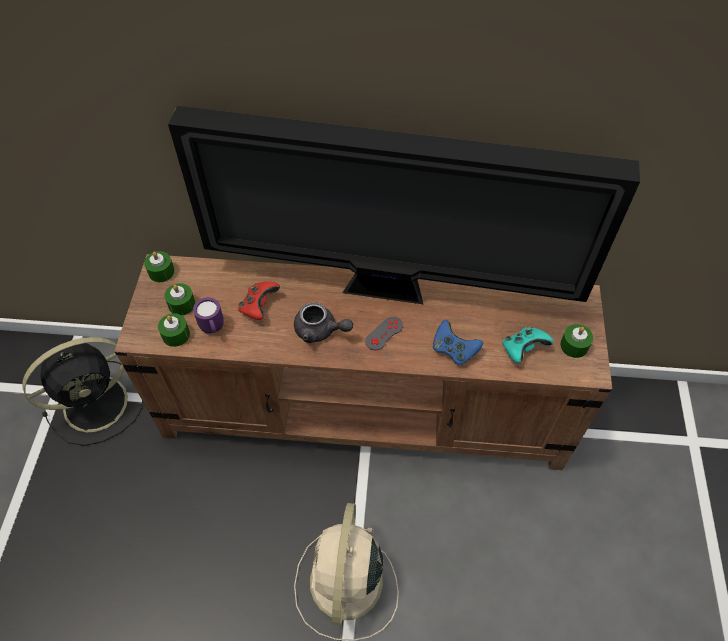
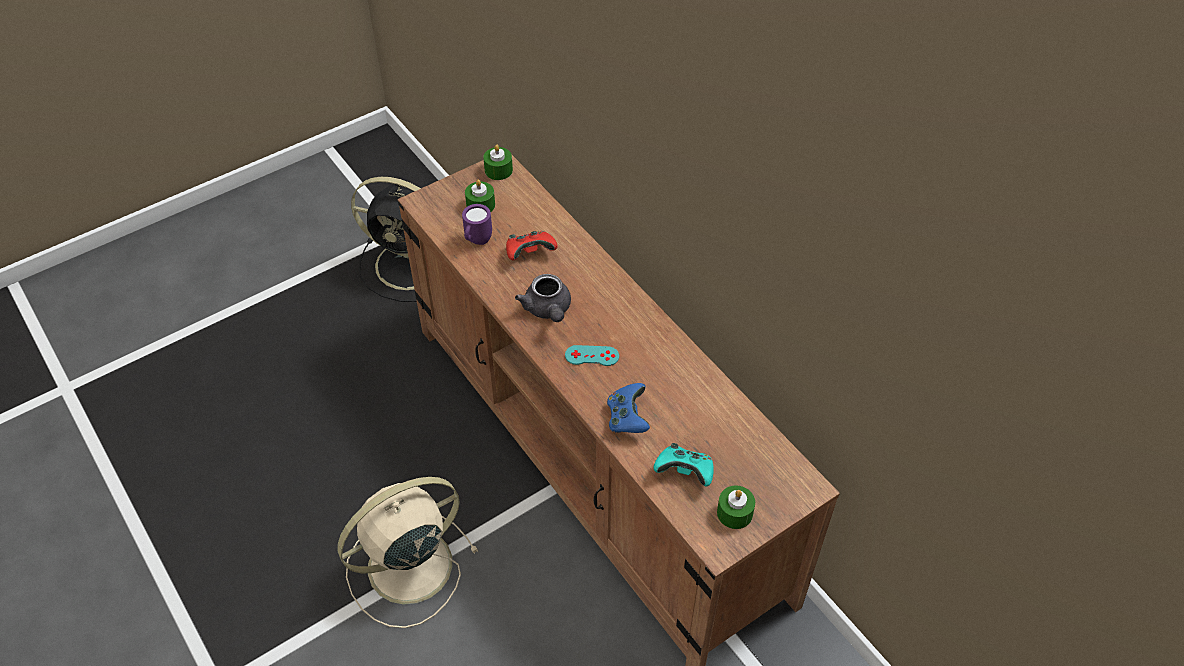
camera: 50 degrees right, 5 degrees down
(176, 335) = (448, 223): green candle -> none
(384, 333) = (592, 356): grey game controller -> turquoise game controller
(390, 290) = (644, 329): television -> none

